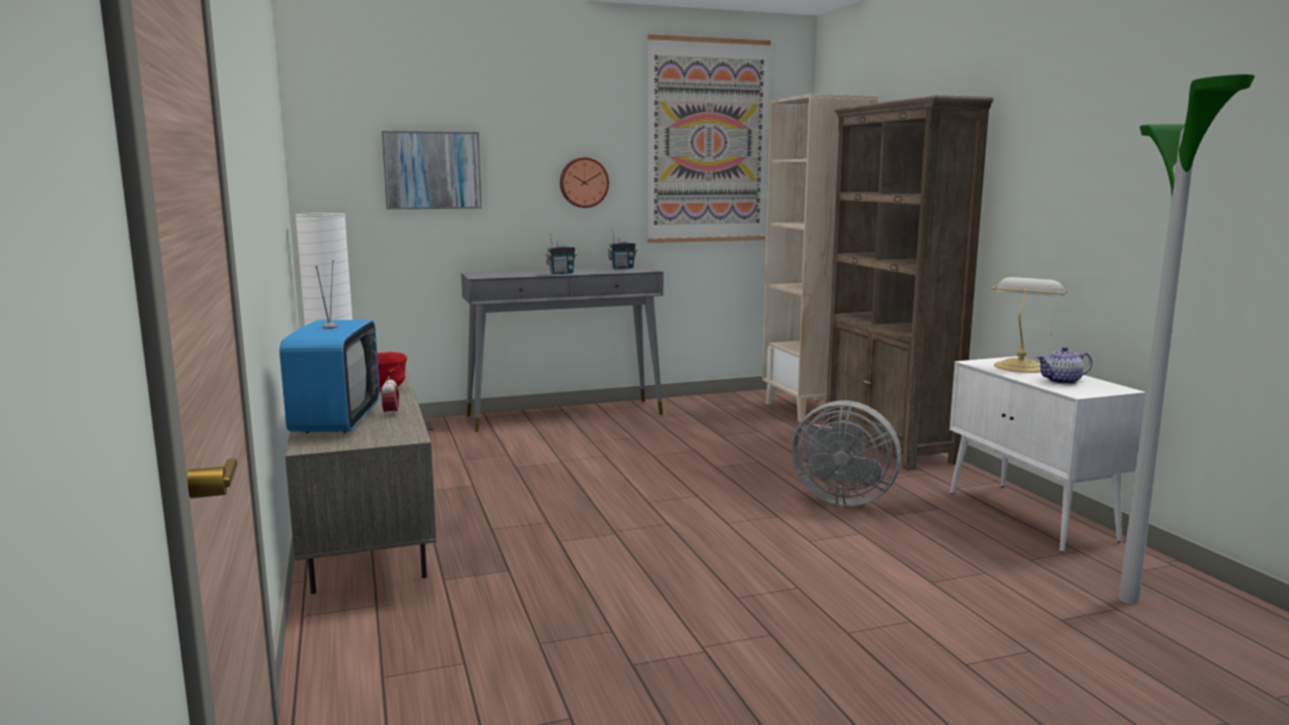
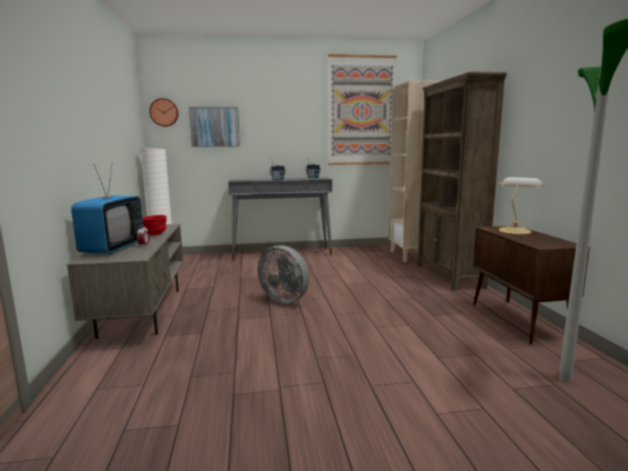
camera: 10 degrees right, 0 degrees up
(583, 182) = (293, 133): wall clock -> wall clock (164, 112)
(841, 499) = (407, 304): grey fan -> grey fan (286, 299)
(1031, 516) = (518, 321): white cabinet -> brown cabinet
(1062, 381) = (536, 239): teapot -> none

